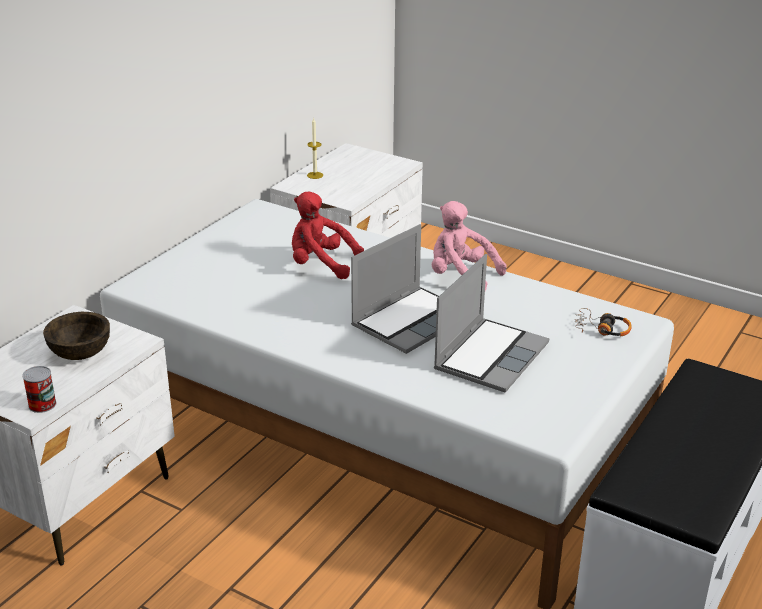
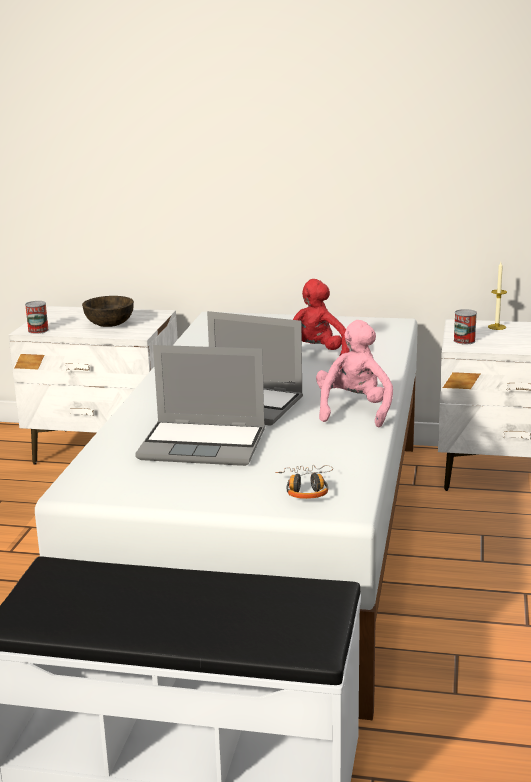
camera: 70 degrees right, 10 degrees down
(335, 196) = (464, 341): none -> can

